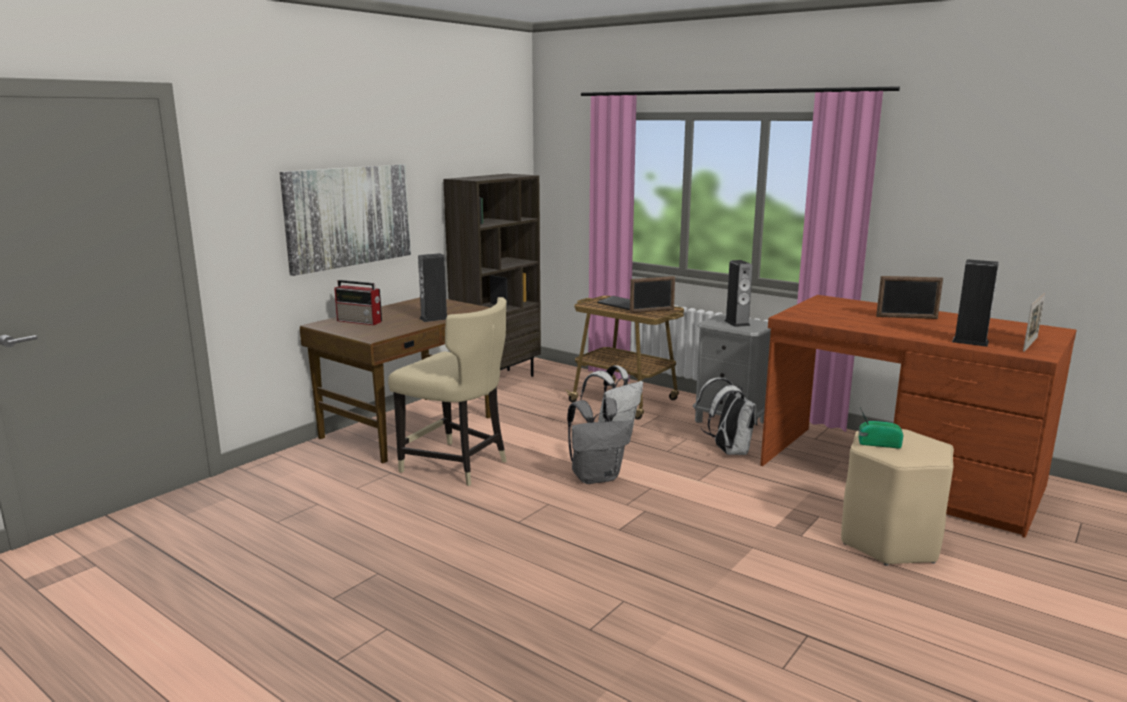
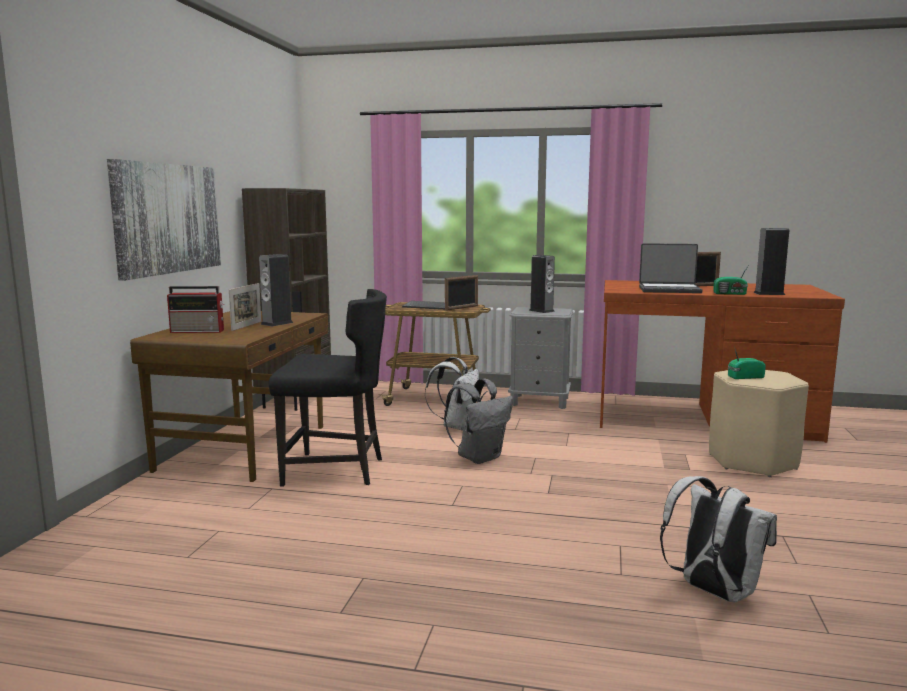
camera: 25 degrees left, 5 degrees down
(457, 465) = (336, 470): beige chair -> black chair
(728, 451) = (562, 421): white backpack -> white backpack (713, 591)
(854, 321) = (669, 290): none -> laptop
(917, 336) = (730, 294): none -> radio
(1030, 344) = (806, 292): picture frame -> picture frame (246, 326)

